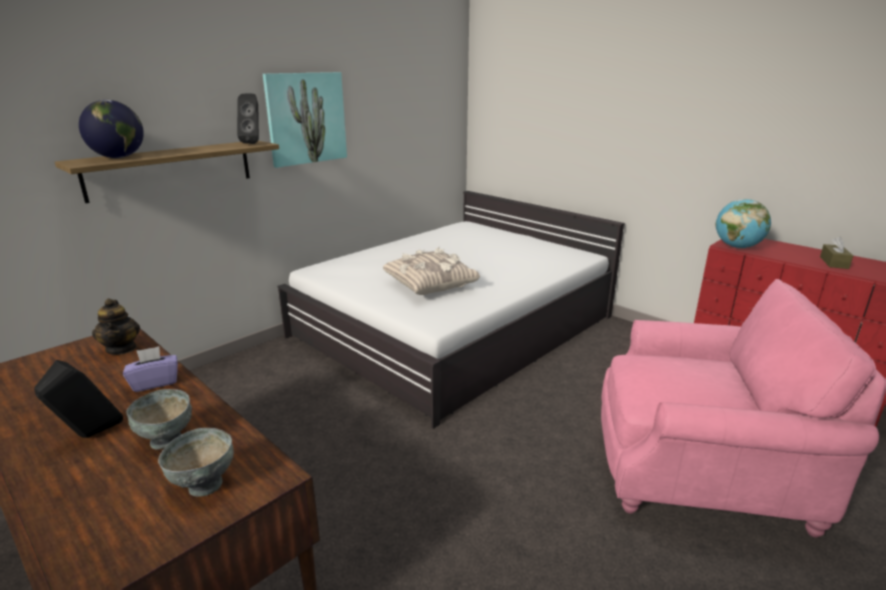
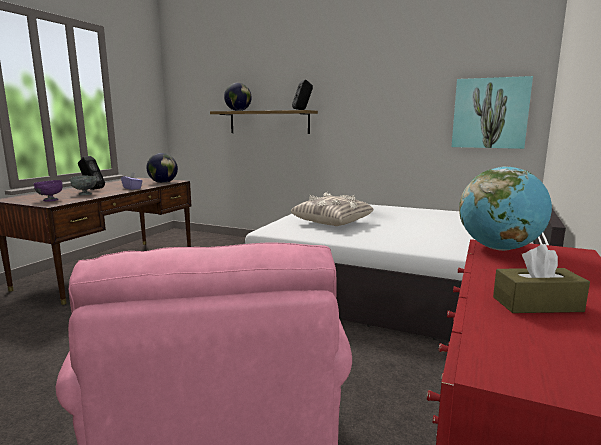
camera: 70 degrees right, 10 degrees down
(121, 348) = (163, 183): teapot -> globe
(204, 486) = (50, 200): grey bowl -> purple bowl
(306, 118) = (355, 99): picture -> picture (490, 113)

